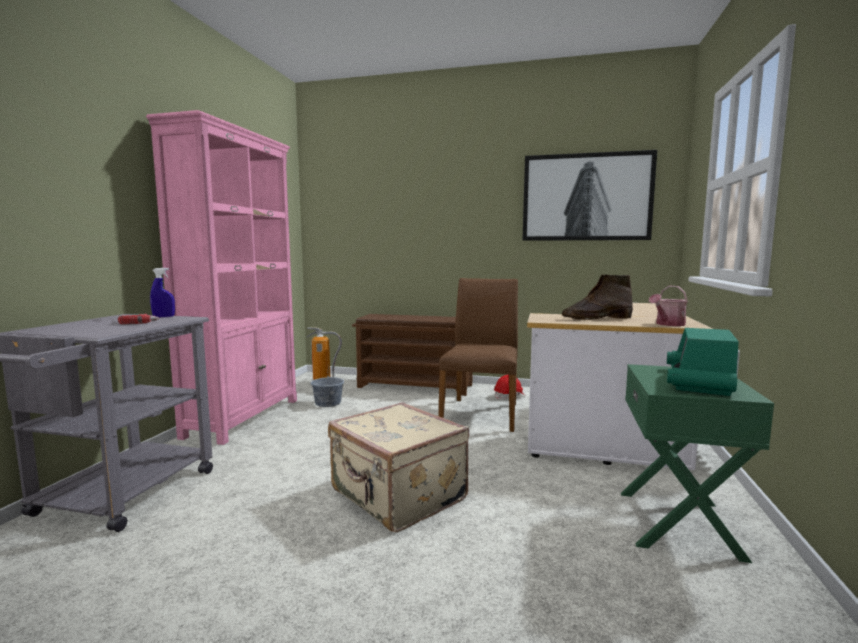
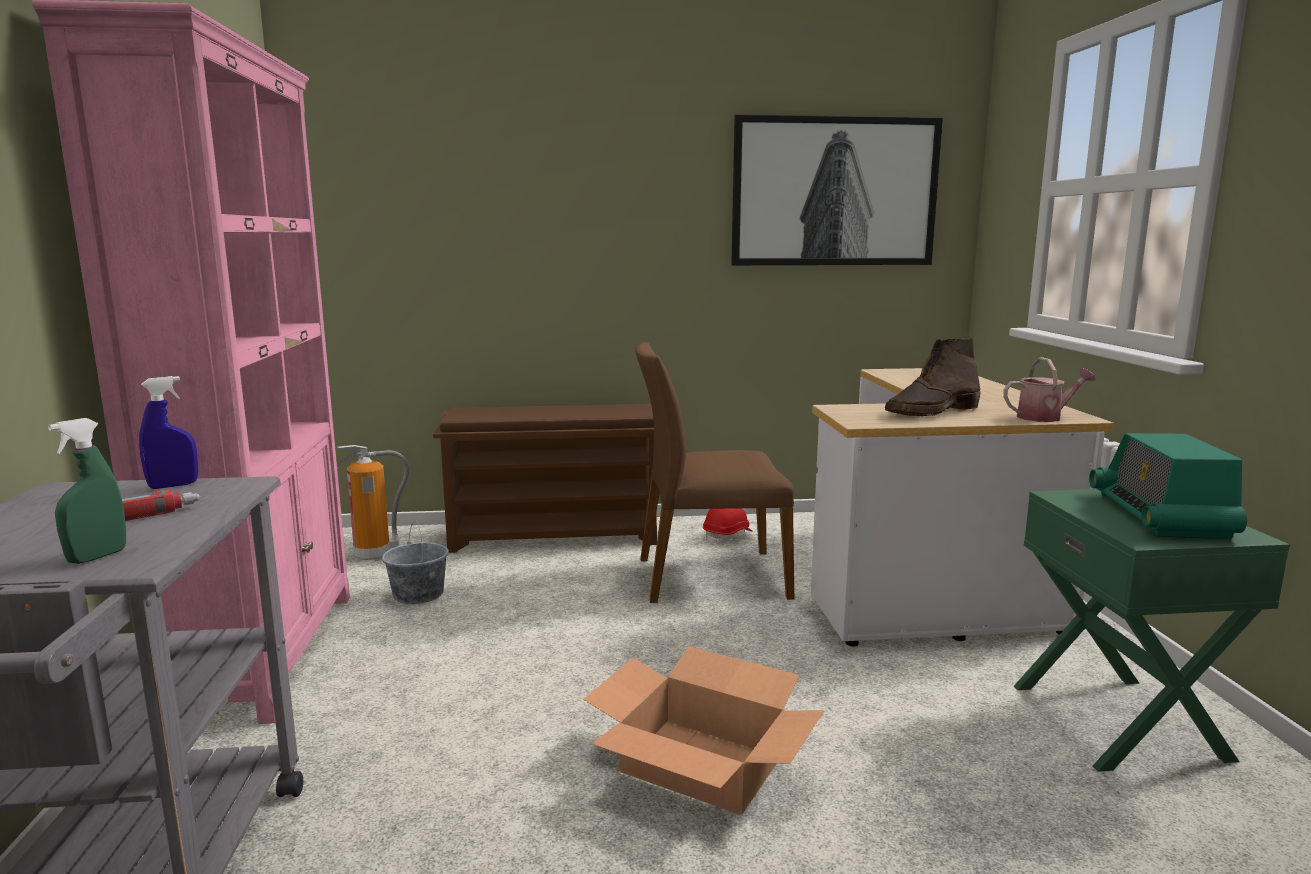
camera: 20 degrees left, 5 degrees up
(93, 332) = (97, 557): none -> green spray bottle
(397, 496) = (701, 764): beige suitcase -> cardboard box
(481, 413) = (709, 576): brown chair -> brown chair turned 90 degrees counterclockwise
(668, 324) = (1044, 417): watering can -> watering can turned 135 degrees counterclockwise

